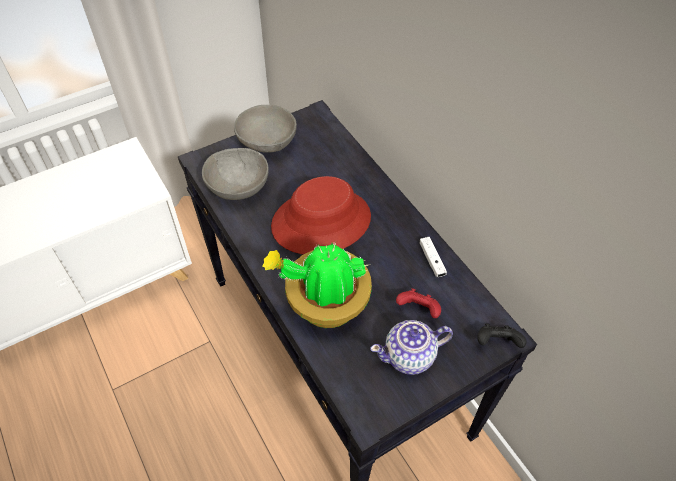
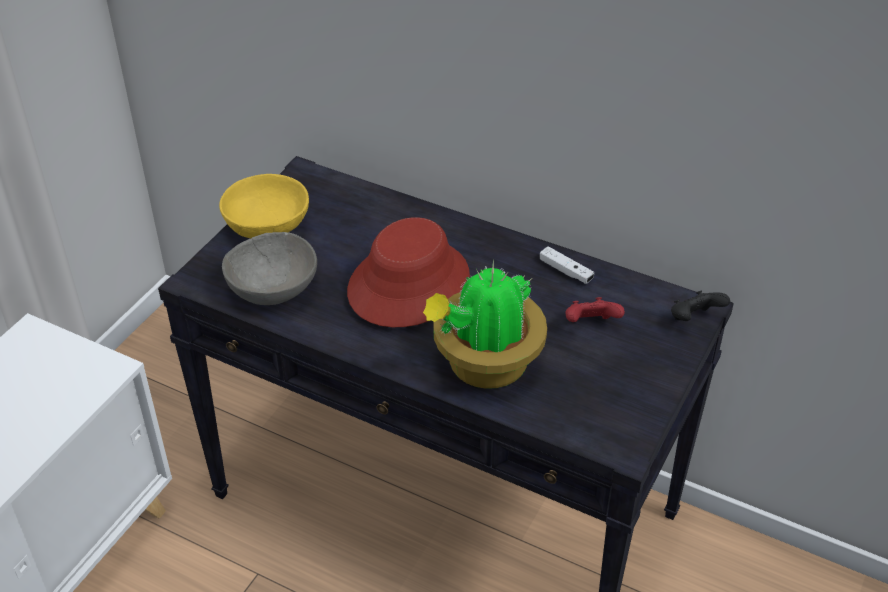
camera: 30 degrees left, 10 degrees down
(268, 143) = (268, 228): grey bowl -> yellow bowl
(410, 356) = (618, 371): teapot -> none

